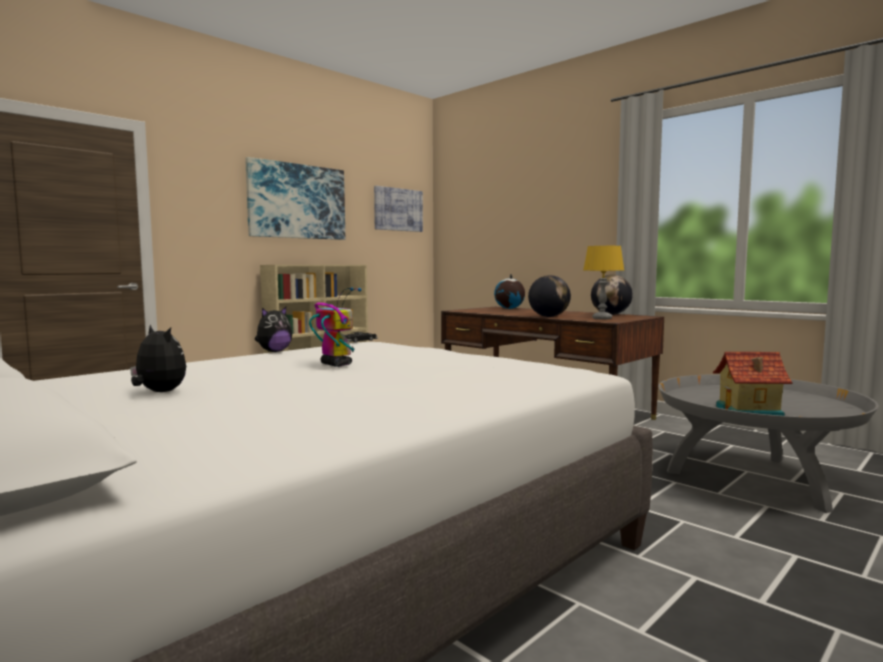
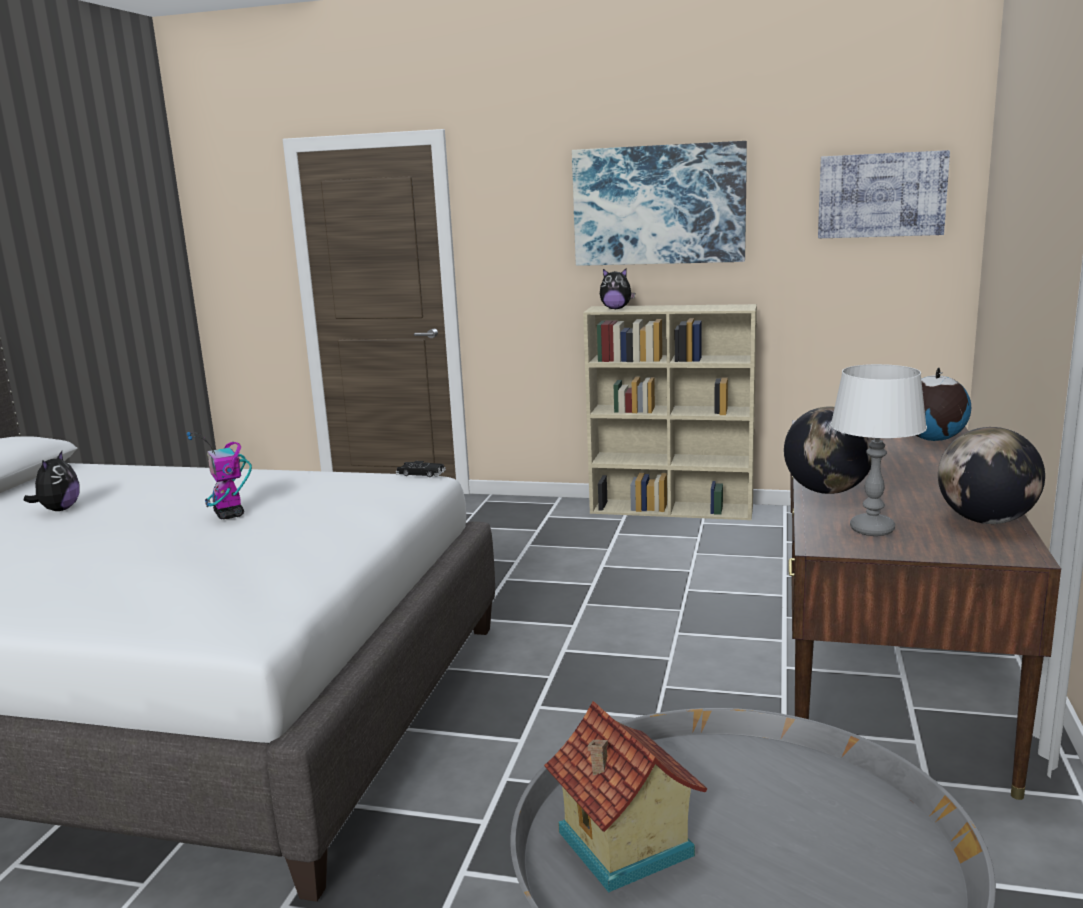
camera: 60 degrees right, 10 degrees up
(274, 351) = (302, 471): plush toy -> plush toy (616, 309)
(335, 364) = (229, 514): toy robot -> toy robot turned 135 degrees clockwise
(602, 318) = (872, 529): yellow table lamp -> white table lamp

